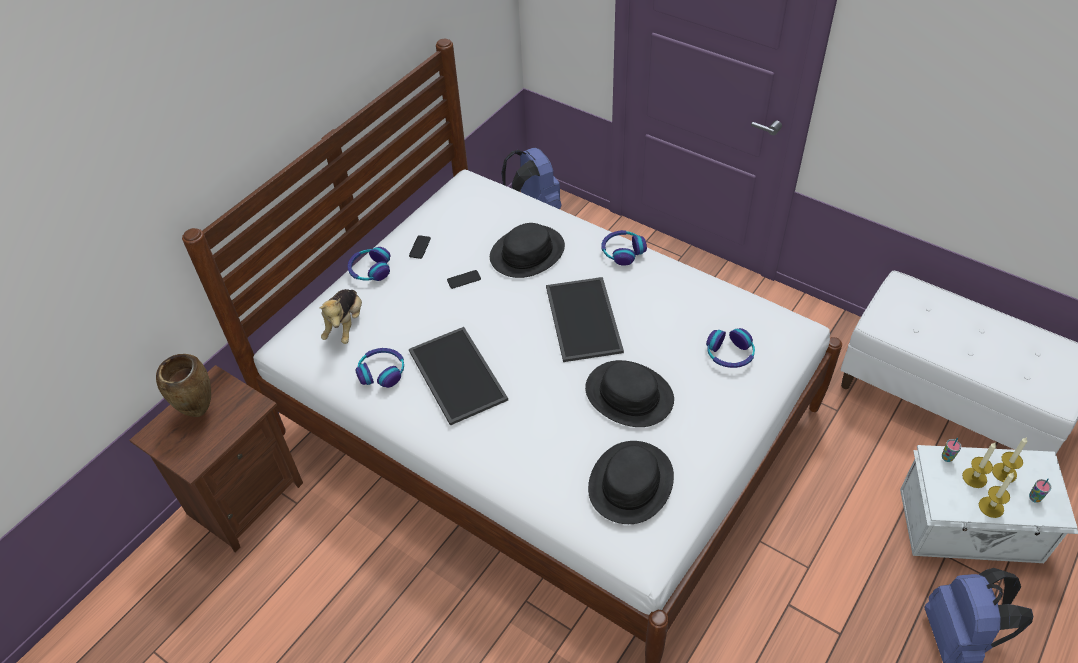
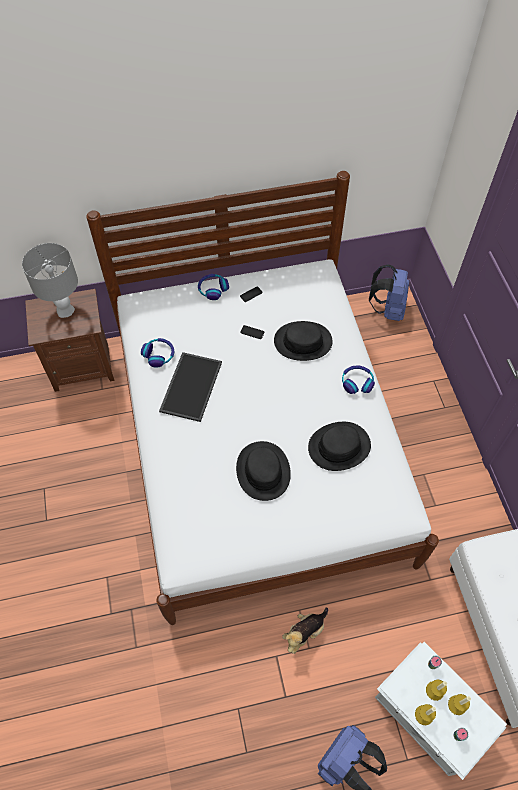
camera: 40 degrees right, 10 degrees up
(200, 413) = (65, 310): brown vase -> grey table lamp
(345, 325) = (169, 313): plush toy -> plush toy (304, 632)
(585, 319) = (289, 408): tray -> none
(631, 483) = (210, 520): black hat -> black hat (339, 447)
(729, 354) = (345, 494): headphones -> none

